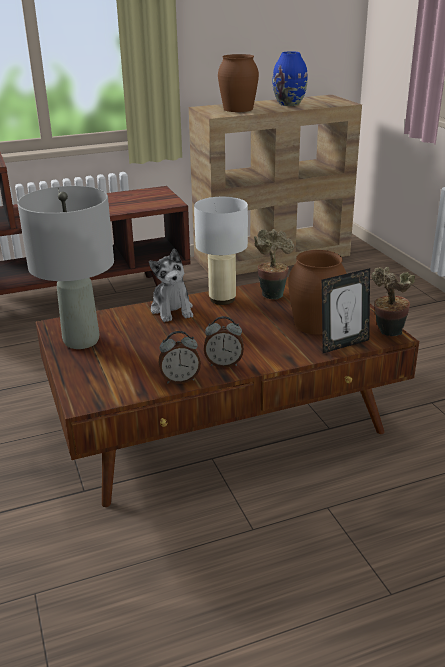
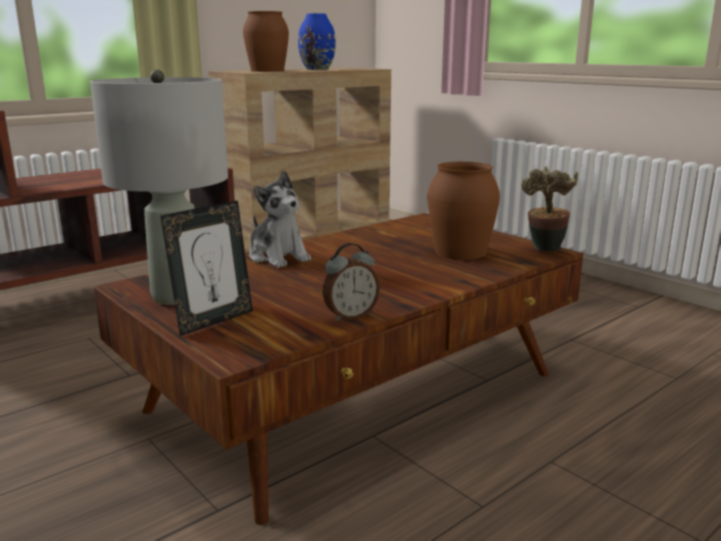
camera: 20 degrees left, 10 degrees down
(222, 299) = (332, 243): white table lamp -> none
(224, 364) = (391, 295): alarm clock -> none
(272, 293) = (384, 234): potted plant -> none
(343, 344) = (510, 263): picture frame -> picture frame (213, 321)

